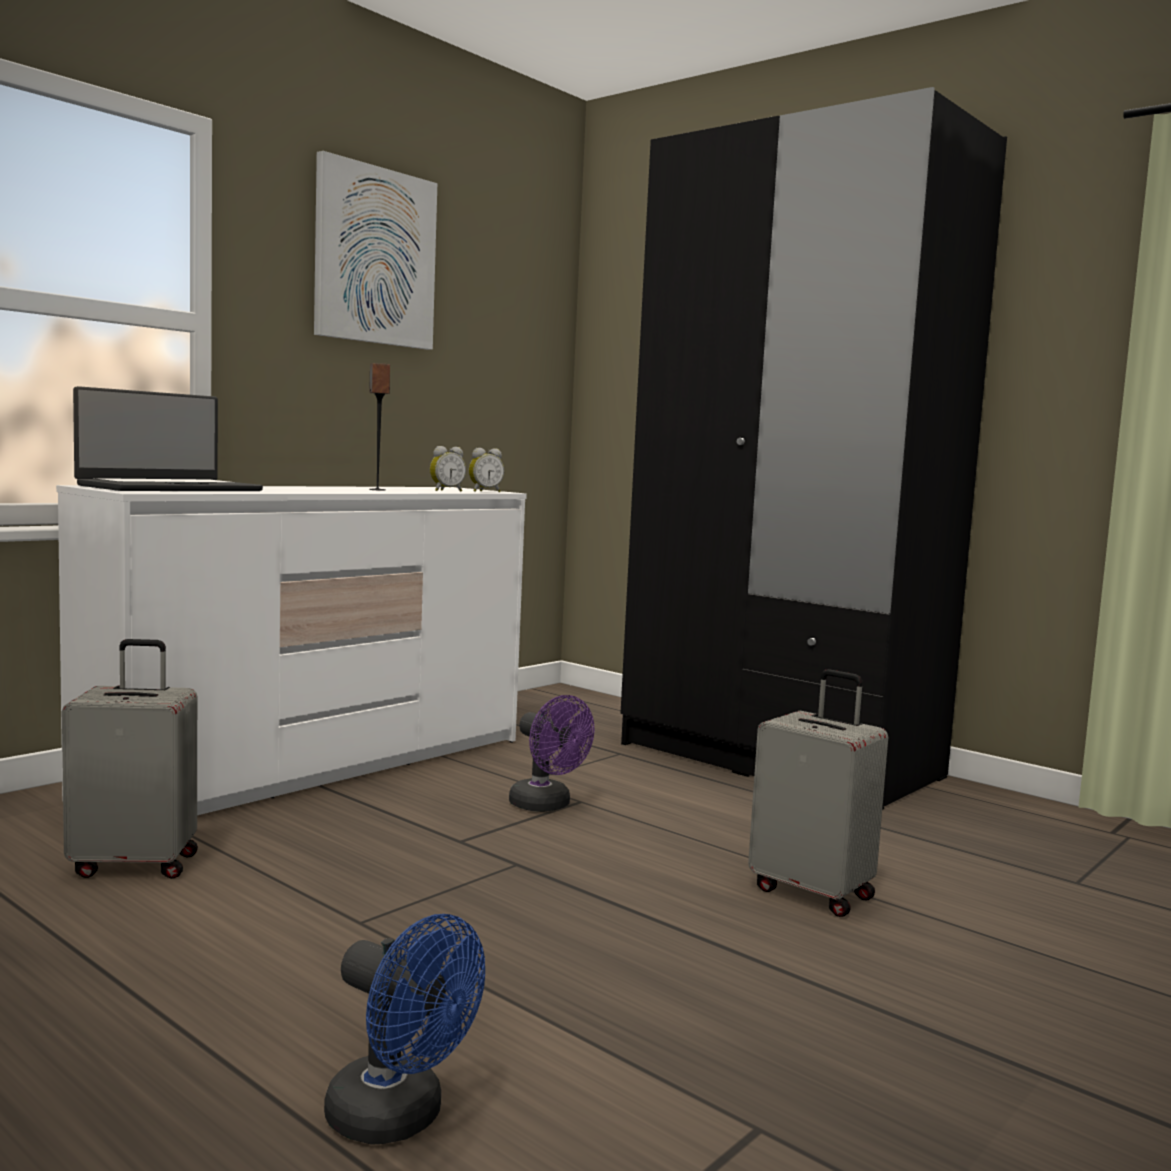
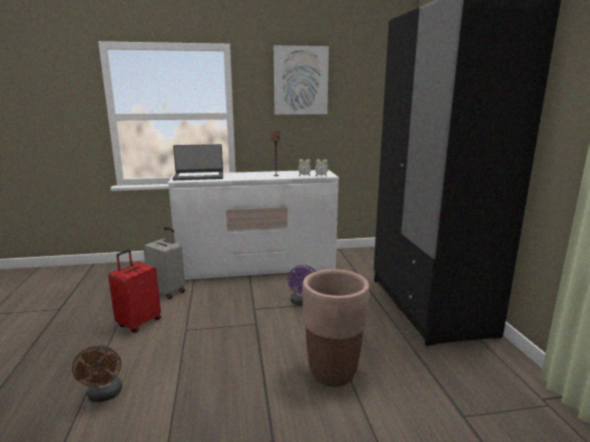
camera: 40 degrees right, 10 degrees up
(180, 949) = (139, 323): none -> red suitcase
(399, 1119) = (104, 395): blue fan -> brown fan
(813, 892) = (333, 372): grey suitcase -> brown planter

